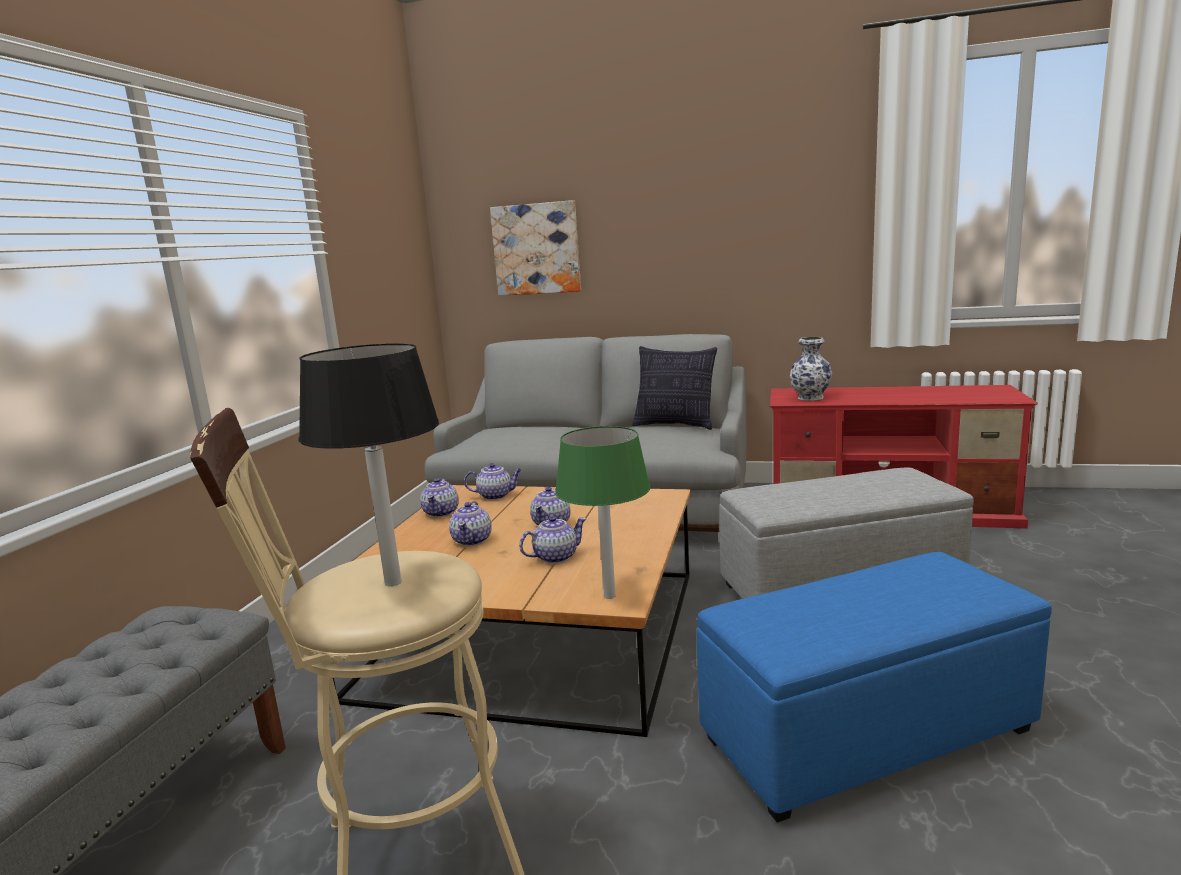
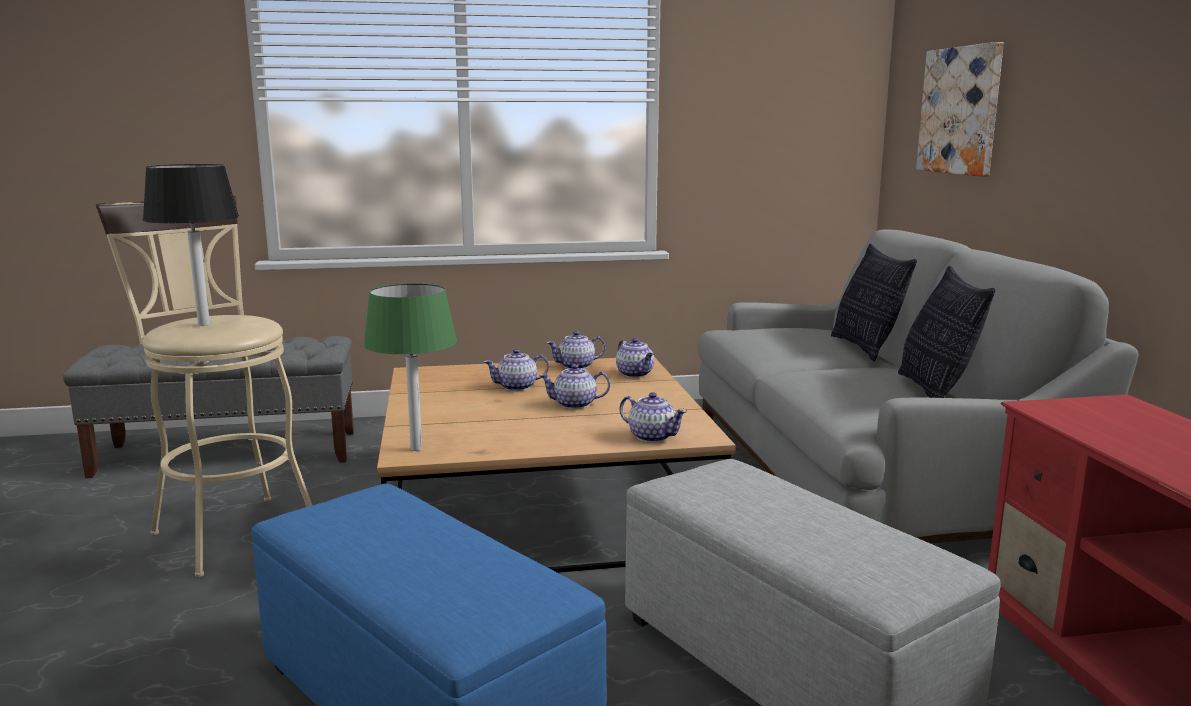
camera: 65 degrees right, 0 degrees up
(555, 557) = (493, 418): teapot -> teapot (652, 437)
(562, 425) = (866, 348): none -> pillow
(810, 398) = (1094, 420): vase -> none

